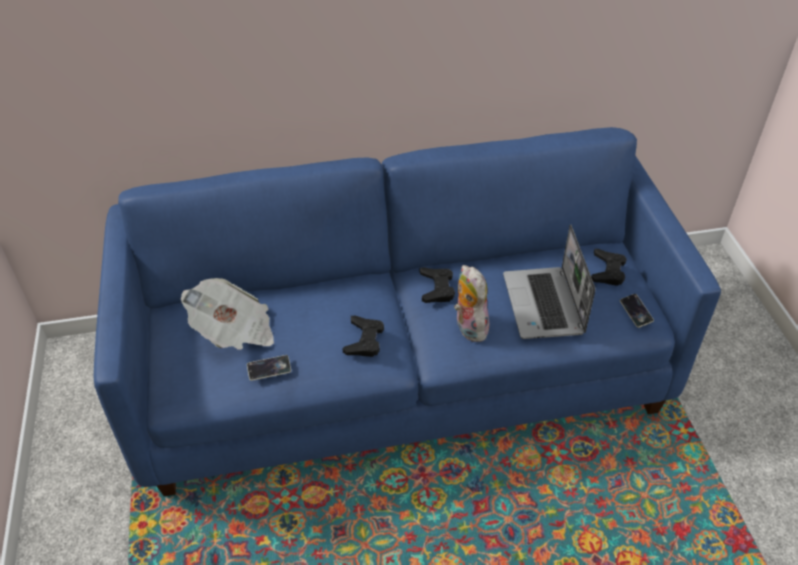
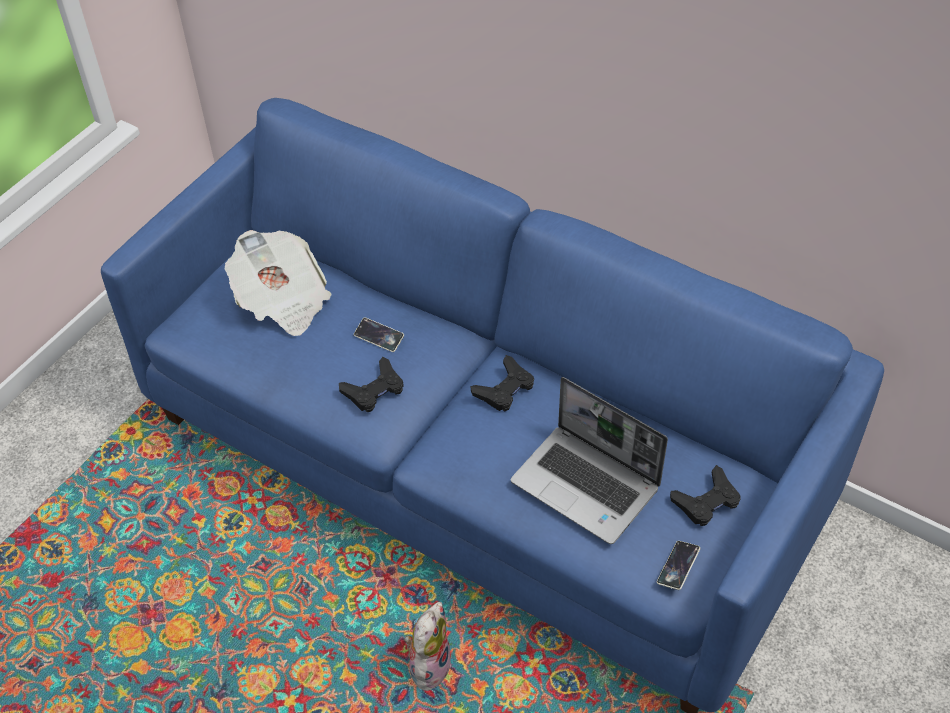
camera: 45 degrees right, 5 degrees up
(269, 369) = (269, 357): phone -> phone (379, 337)
(468, 327) = (486, 450): plush toy -> plush toy (429, 665)
(544, 305) = (587, 485): laptop -> laptop turned 90 degrees counterclockwise

